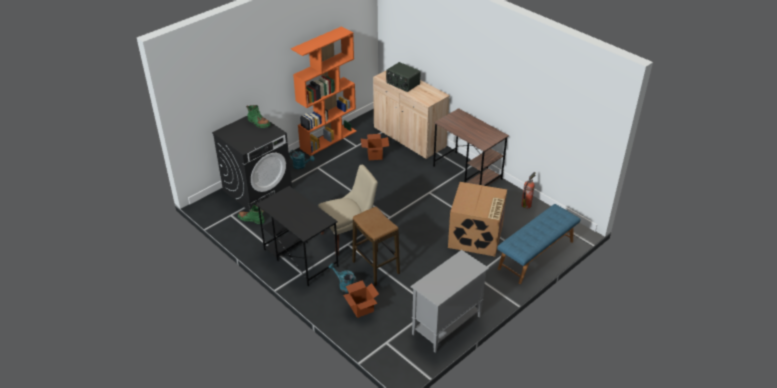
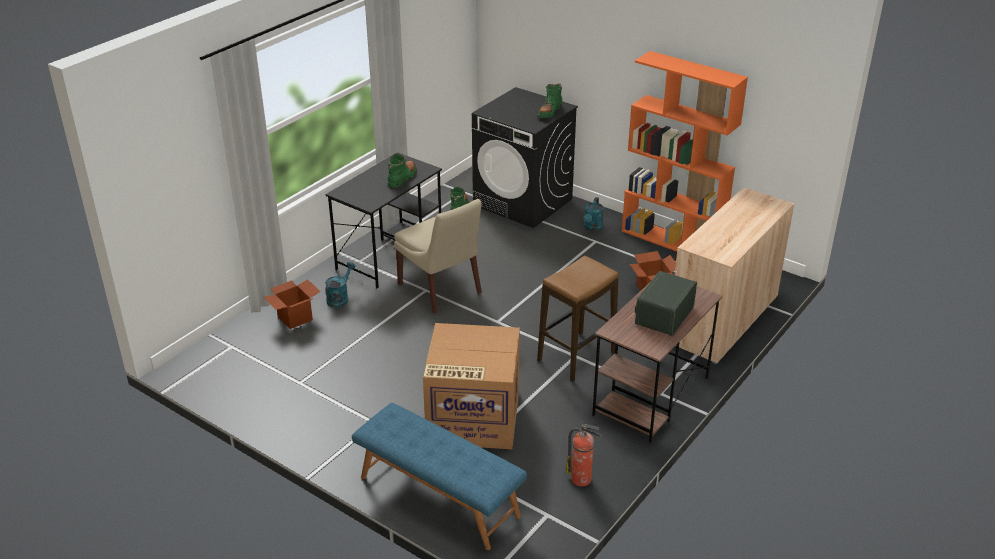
camera: 80 degrees right, 5 degrees down
(296, 203) = (402, 178): none -> green boot
(375, 268) = (379, 321): stool -> stool (576, 356)
(402, 84) = (738, 216): radio -> radio (663, 315)
(446, 325) = (262, 399): grey cabinet -> none

